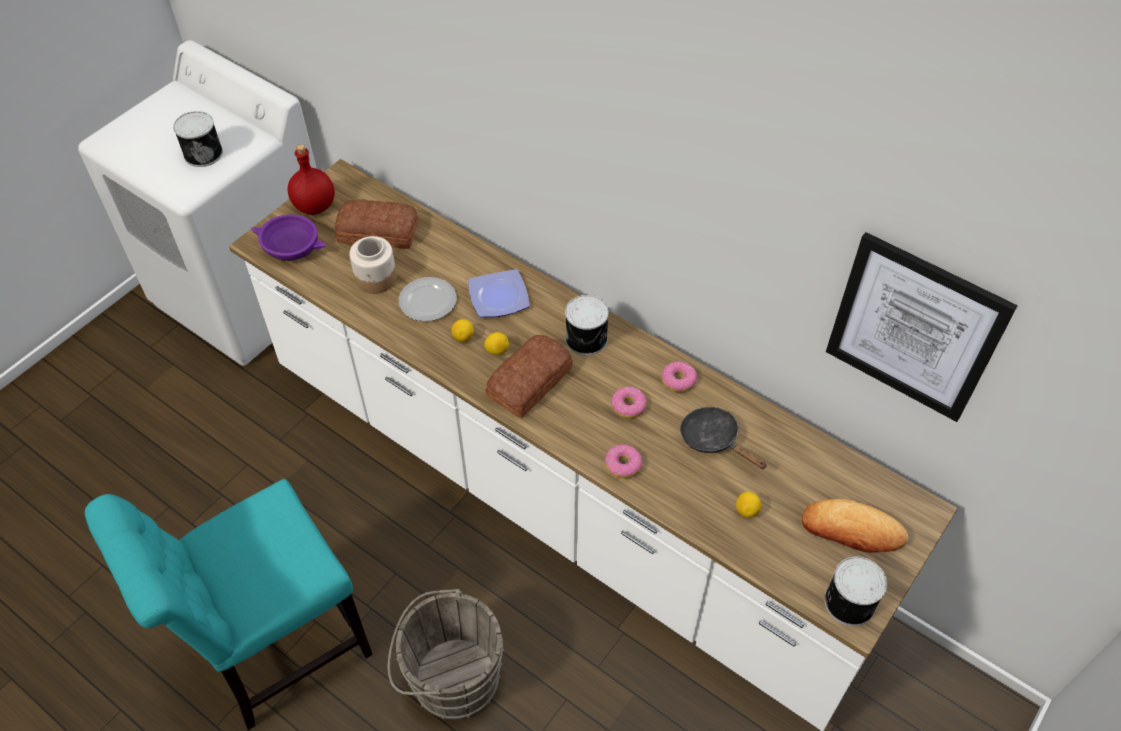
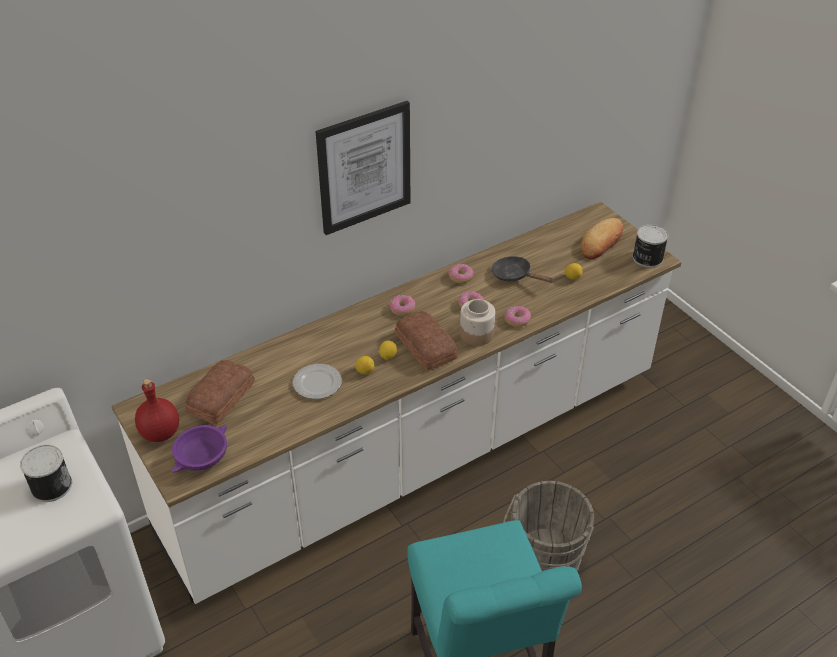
camera: 70 degrees left, 10 degrees down
(376, 278) = (273, 409): jar -> jar (477, 334)
(500, 297) = (337, 343): plate -> none
(587, 339) = (402, 309): can -> donut
(713, 439) = (514, 275): black frying pan -> black frying pan turned 60 degrees clockwise
(914, 328) = (557, 114): picture -> picture (364, 168)

